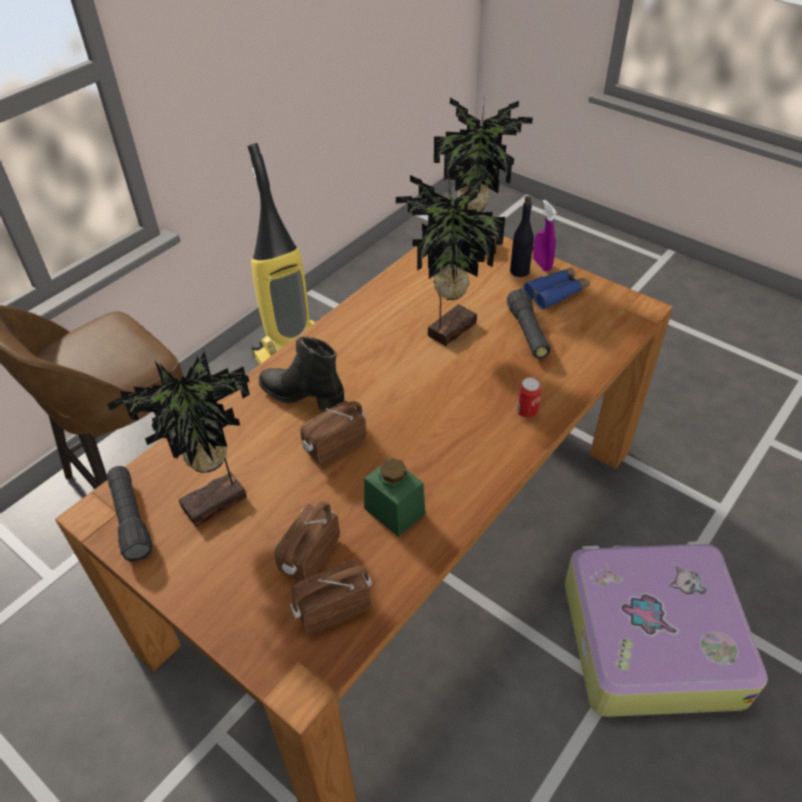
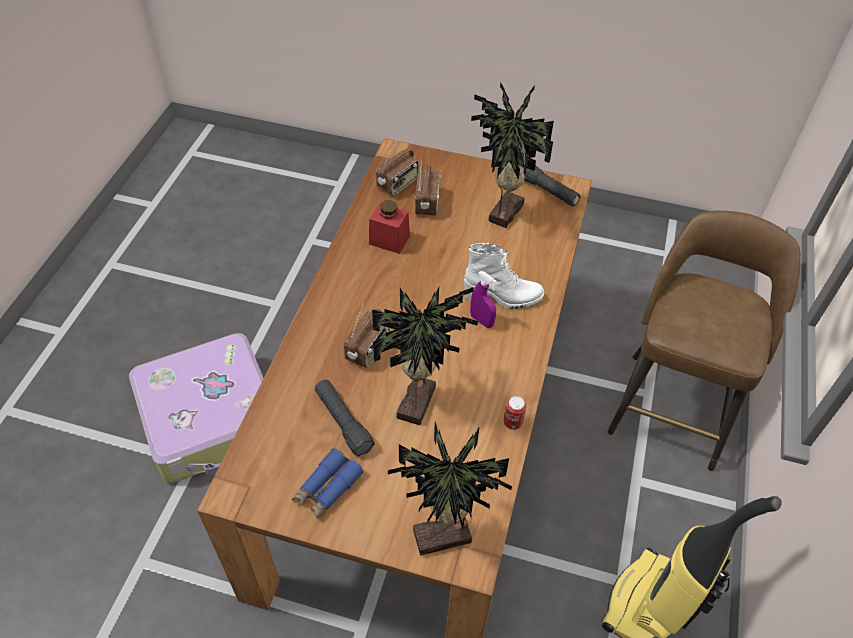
camera: 155 degrees right, 5 degrees up
(303, 397) = (503, 297): black boot -> white boot
(334, 445) = (454, 269): radio -> radio (368, 350)
(394, 511) = (389, 240): green jar -> red jar
(520, 271) = (376, 510): black bottle -> none
(526, 412) = (321, 337): can -> can (512, 422)
(542, 265) = (354, 531): purple spray bottle -> purple spray bottle (481, 320)

